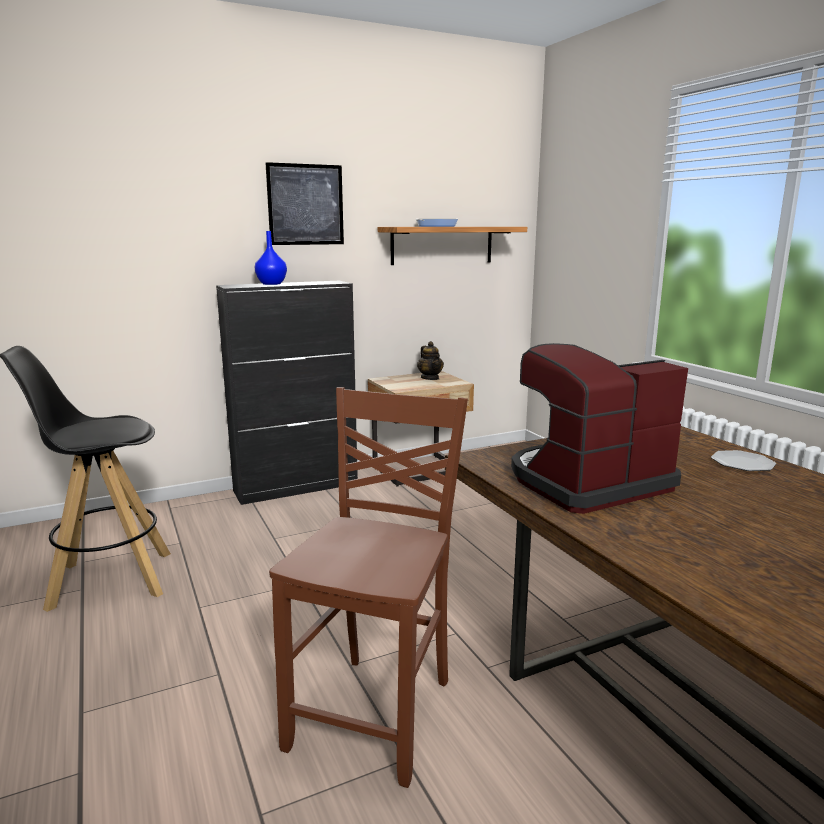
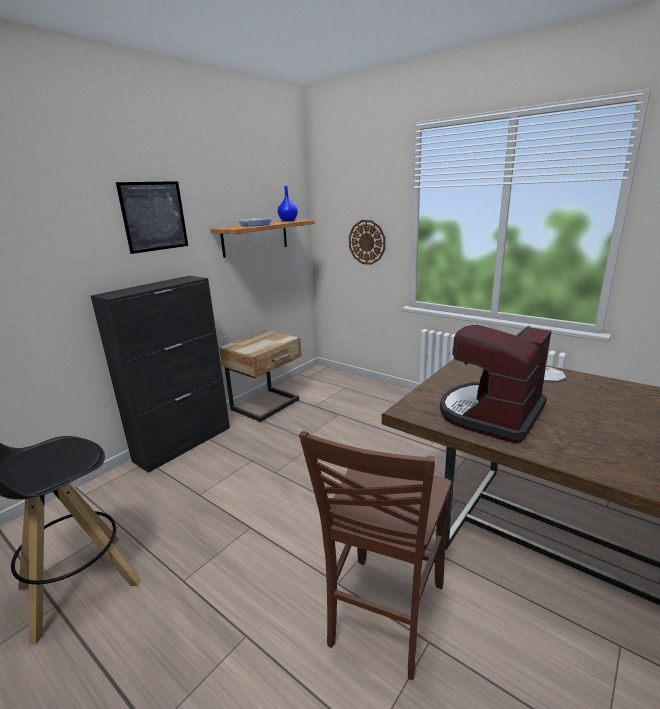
camera: 25 degrees left, 5 degrees up
(271, 284) = (141, 287): blue vase -> blue vase (288, 221)
(376, 713) = (384, 614): brown chair -> brown chair turned 150 degrees counterclockwise
(430, 378) = (265, 338): teapot -> none
(599, 263) = (367, 242): none -> wall clock

